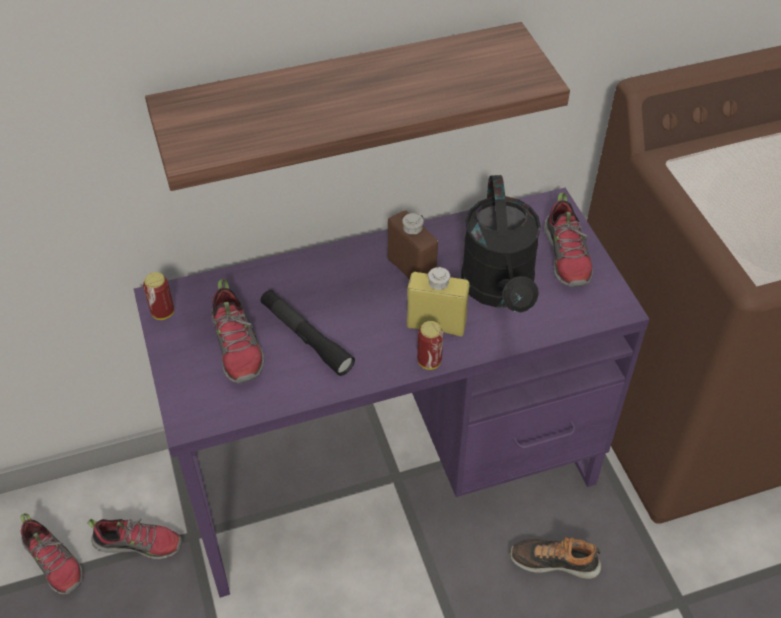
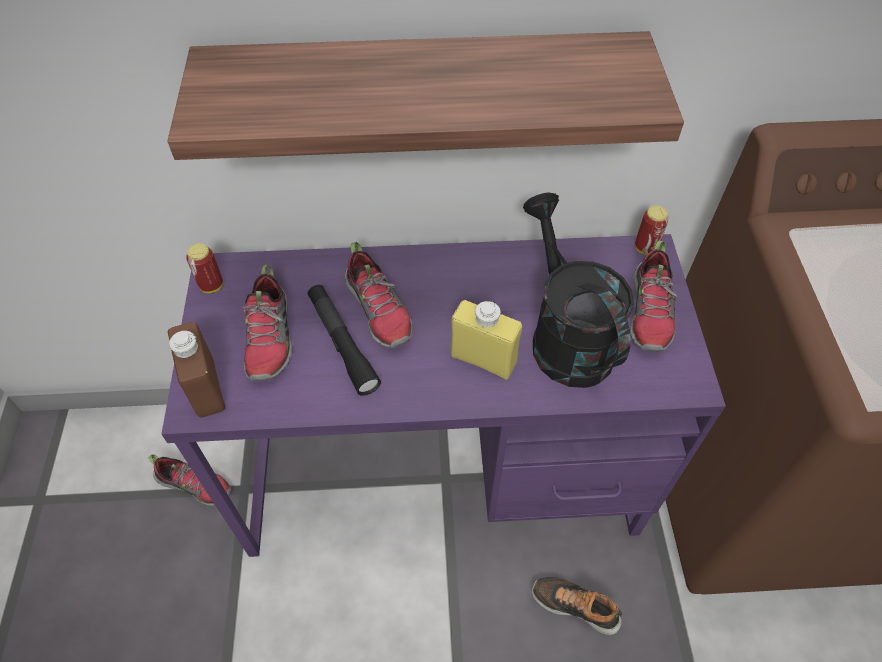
camera: 15 degrees right, 5 degrees up
(54, 562) = (118, 483): shoe -> shoe (379, 310)
(411, 270) = (476, 293): brown bottle -> brown bottle (206, 388)
(429, 362) = (462, 401): can -> can (645, 248)
(500, 291) = (564, 336): black watering can -> black watering can turned 150 degrees clockwise

